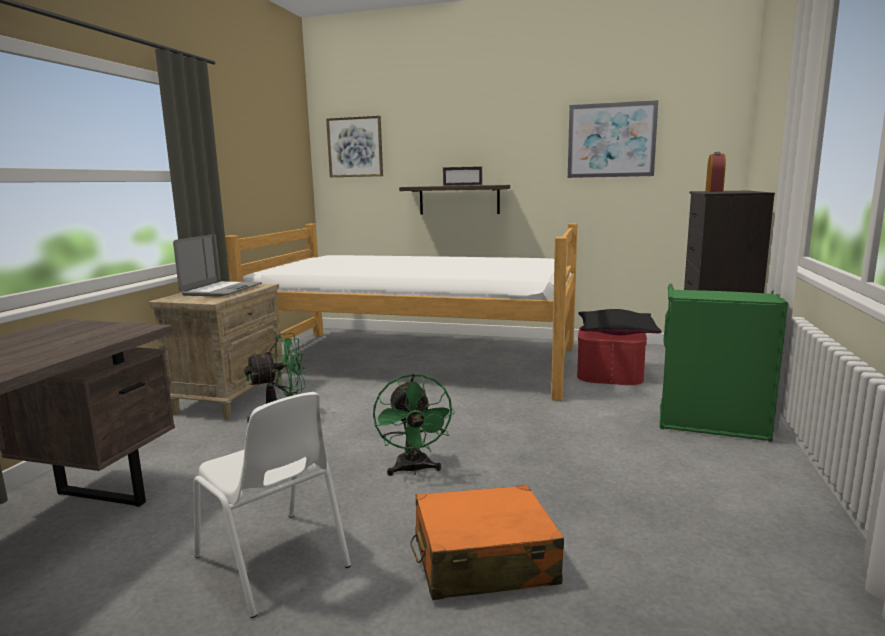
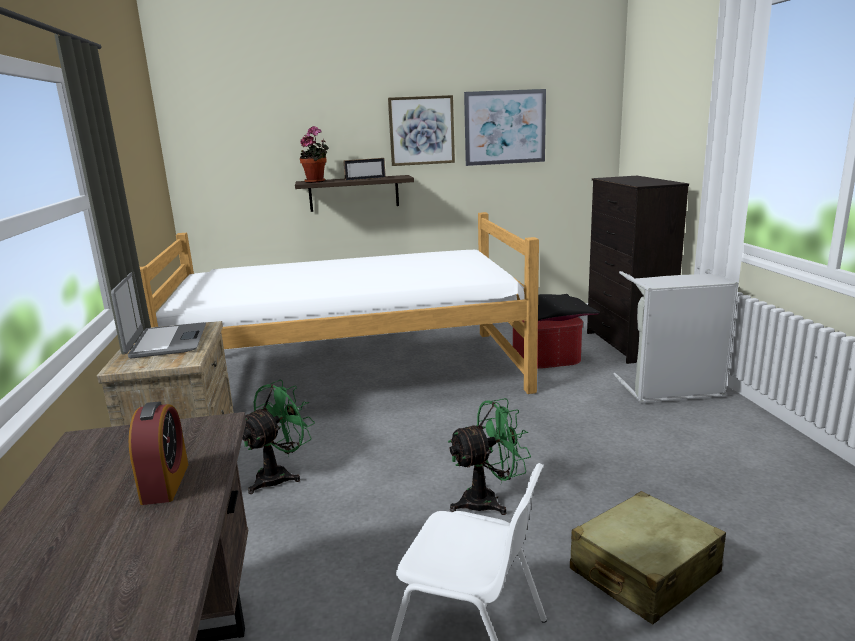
camera: 25 degrees left, 5 degrees up
(355, 147) = (222, 137): picture -> picture (421, 130)
(413, 470) = (488, 500): green fan -> green fan turned 75 degrees counterclockwise
(421, 186) = (317, 181): none -> potted plant
(483, 561) = (644, 572): orange suitcase -> beige suitcase
(712, 425) = (671, 391): green laundry basket -> grey laundry basket
(714, 191) = (623, 180): alarm clock -> alarm clock (165, 483)

